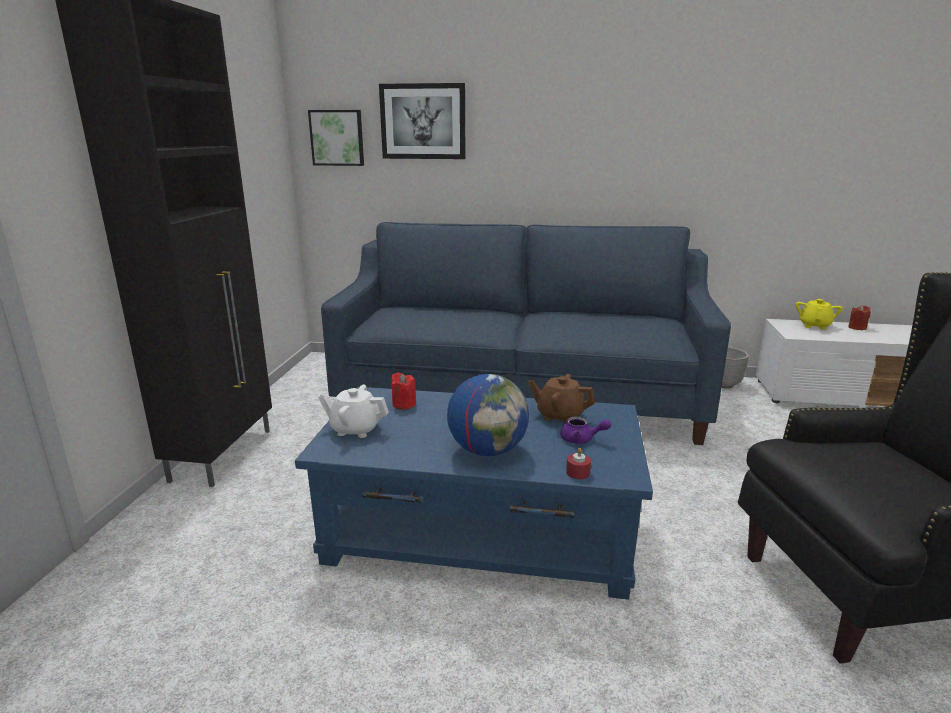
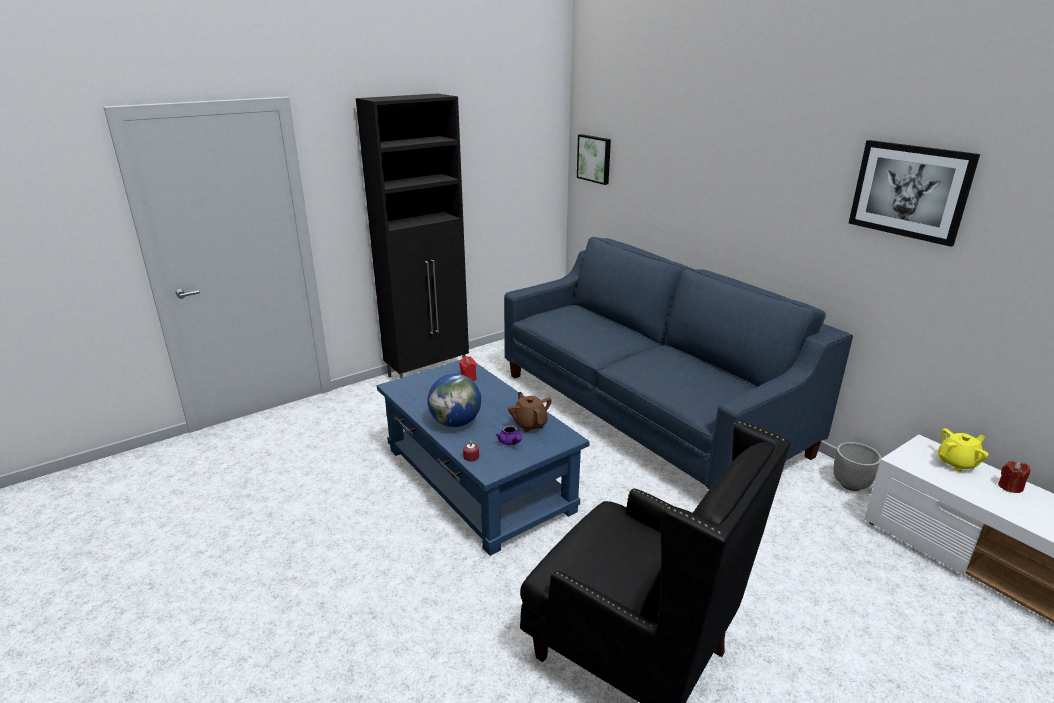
camera: 45 degrees right, 5 degrees up
(355, 429) = (423, 381): white teapot -> none
(423, 121) = (648, 156): picture -> picture (910, 191)

